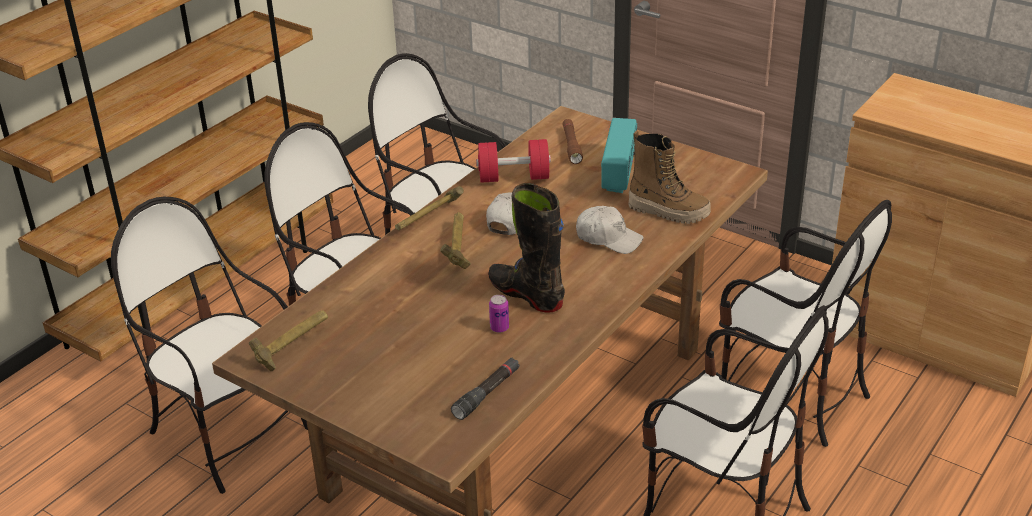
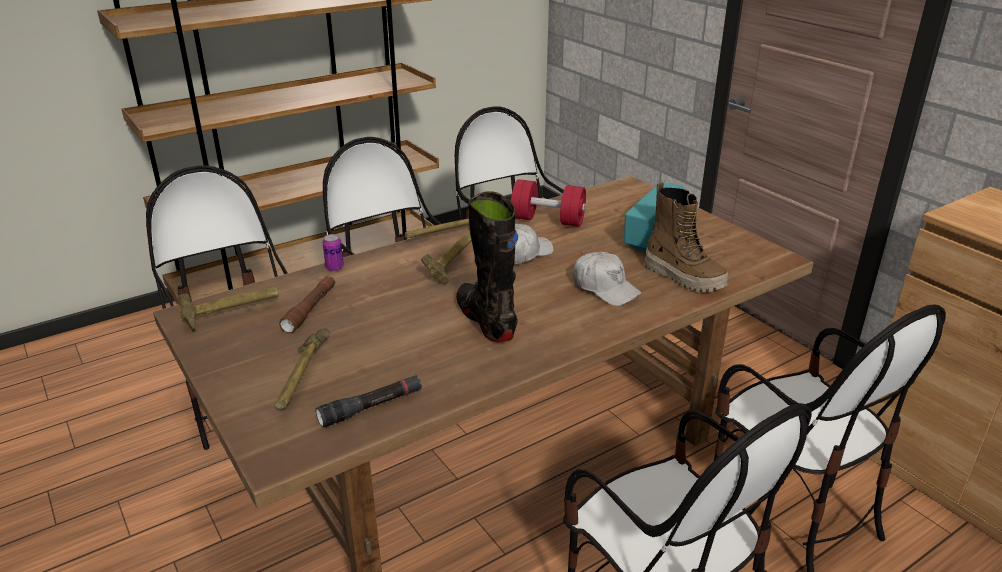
camera: 20 degrees right, 5 degrees down
(411, 390) = (301, 382): none -> hammer
(499, 328) = (435, 345): can -> can (334, 268)
(571, 146) = (620, 206): brown flashlight -> brown flashlight (310, 309)

